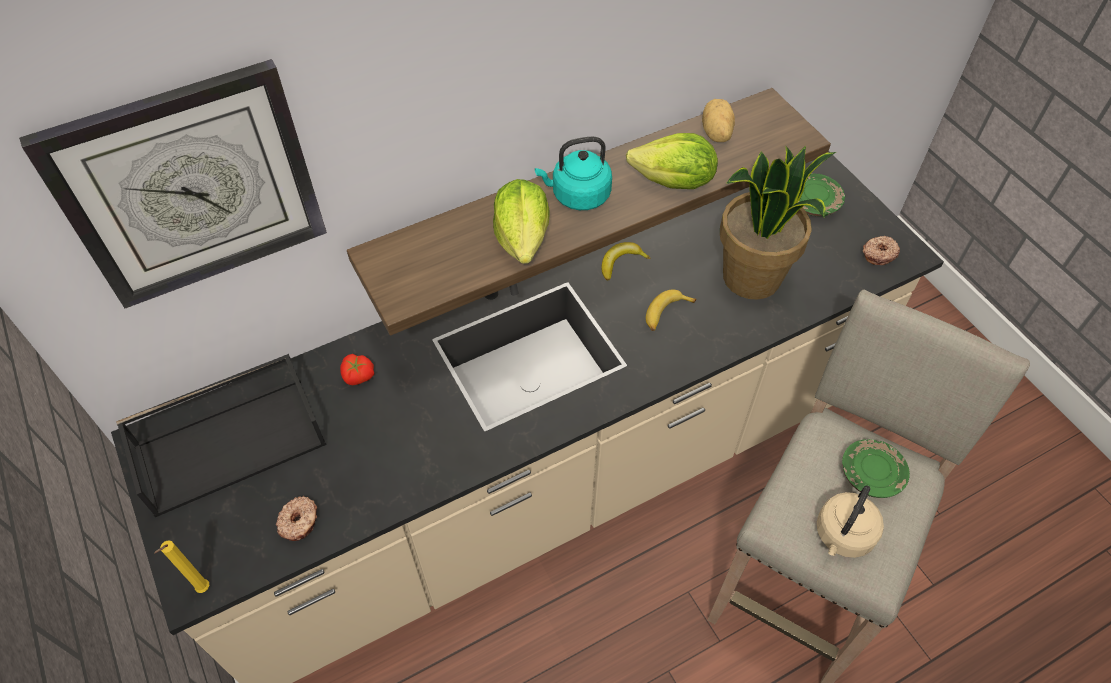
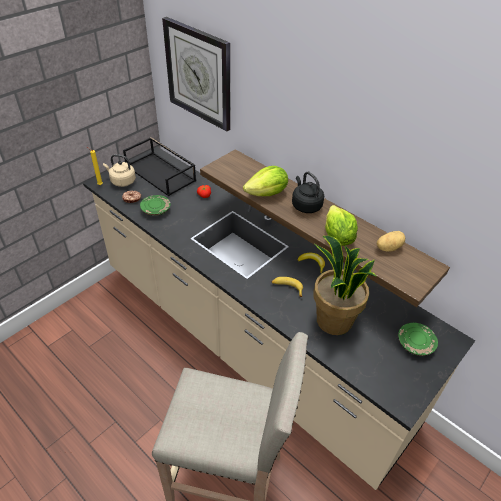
camera: 70 degrees right, 10 degrees down
(577, 196) = (305, 205): turquoise kettle -> black kettle
(842, 536) = (192, 413): beige kettle -> beige kettle (122, 181)
(871, 474) = (239, 424): green plate -> green plate (156, 209)
(878, 254) = (393, 386): donut -> none

